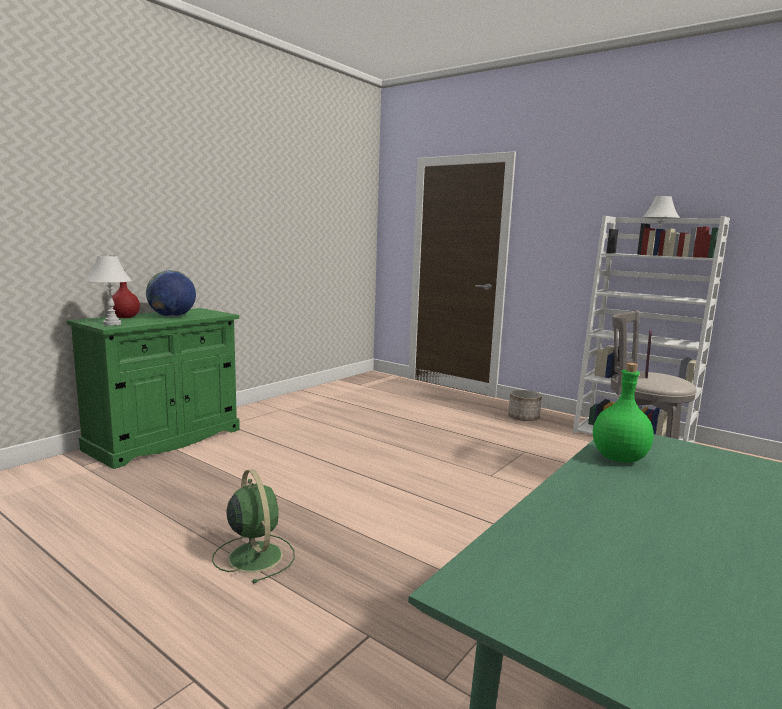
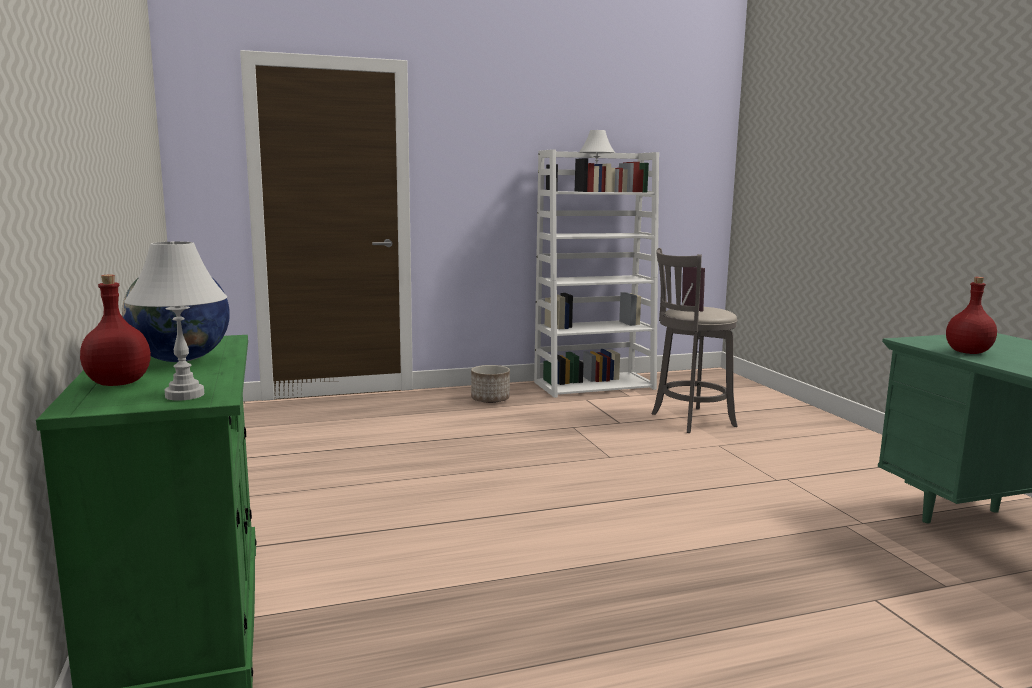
camera: 55 degrees left, 0 degrees up
(254, 555) = (687, 624): green fan -> none
(620, 458) = (969, 352): green bottle -> red bottle

